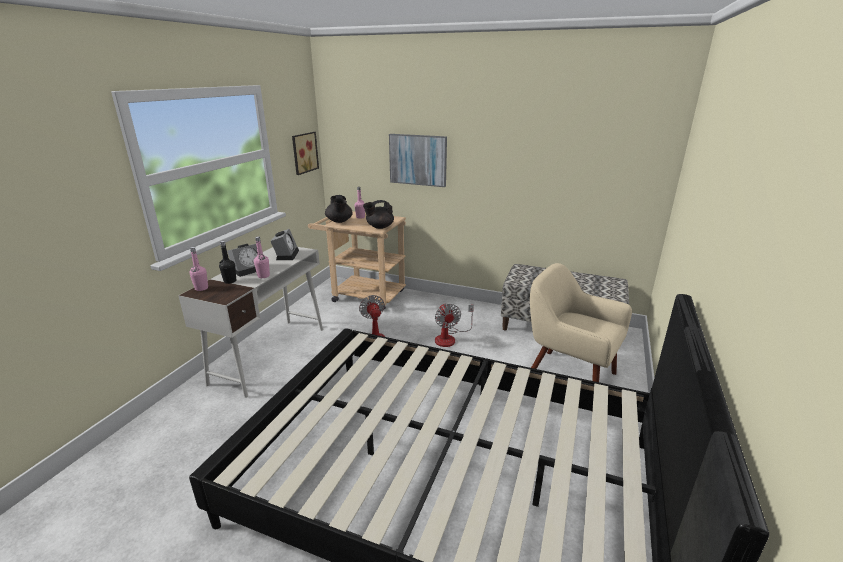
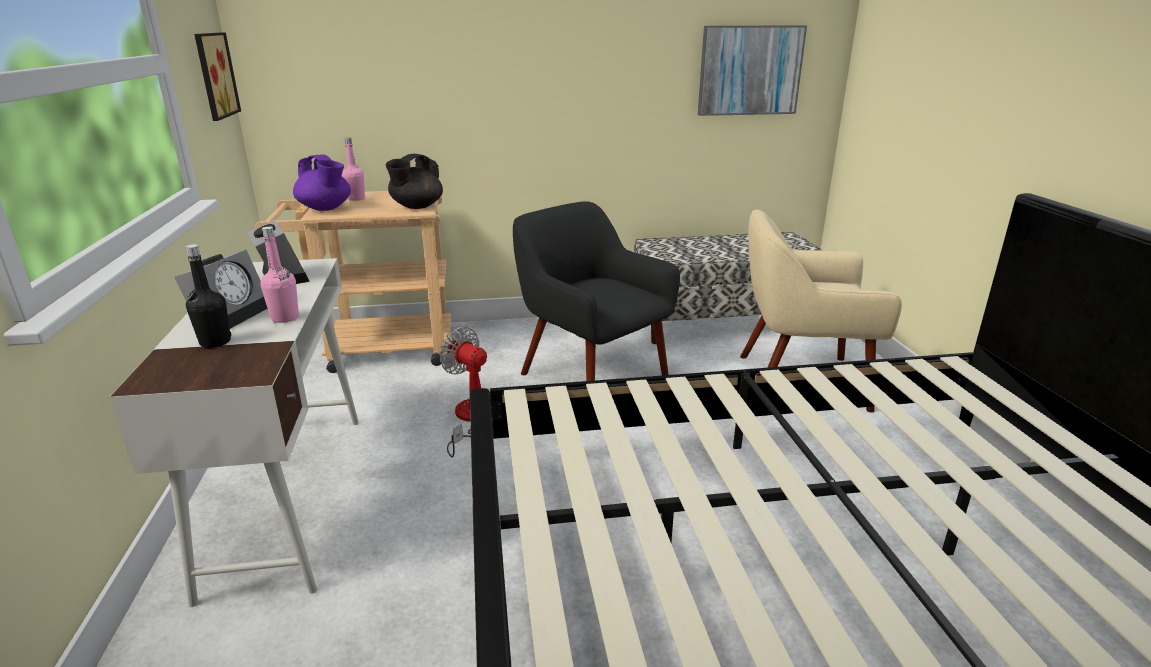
camera: 30 degrees left, 0 degrees up
(201, 288) = (158, 370): pink bottle -> none
(339, 221) = (325, 208): black teapot -> purple teapot
(418, 160) = (452, 78): picture -> picture (749, 70)
(449, 338) = (591, 375): fan -> black armchair

